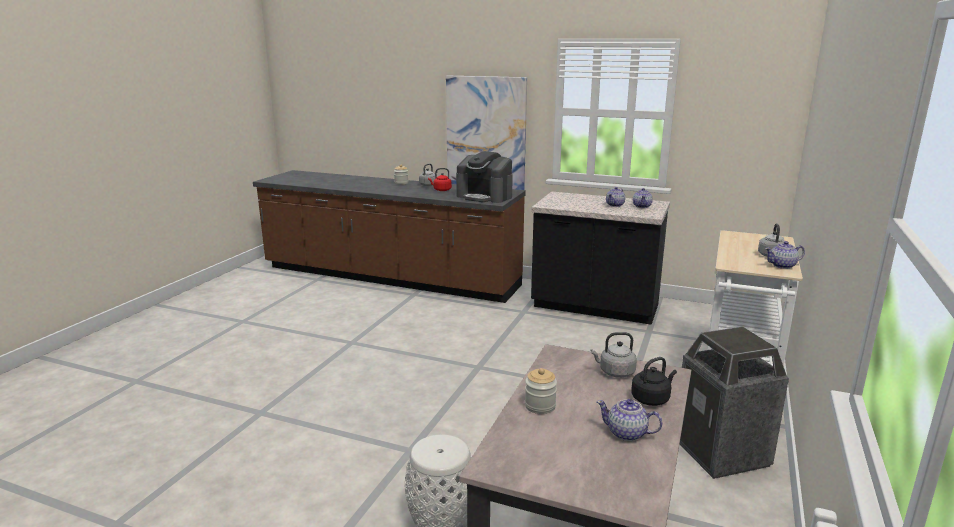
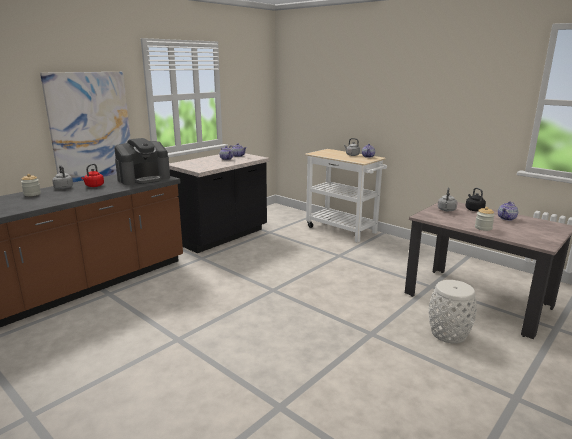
camera: 70 degrees left, 0 degrees up
(721, 453) = (401, 250): trash can -> none

